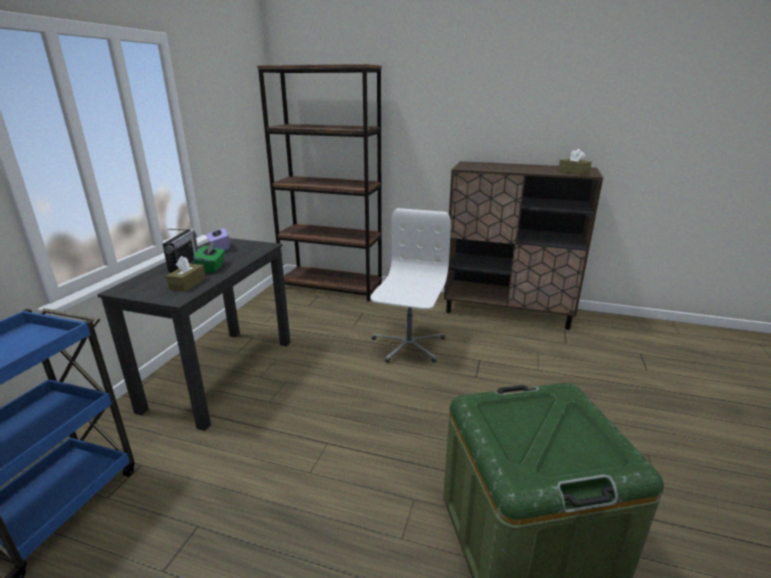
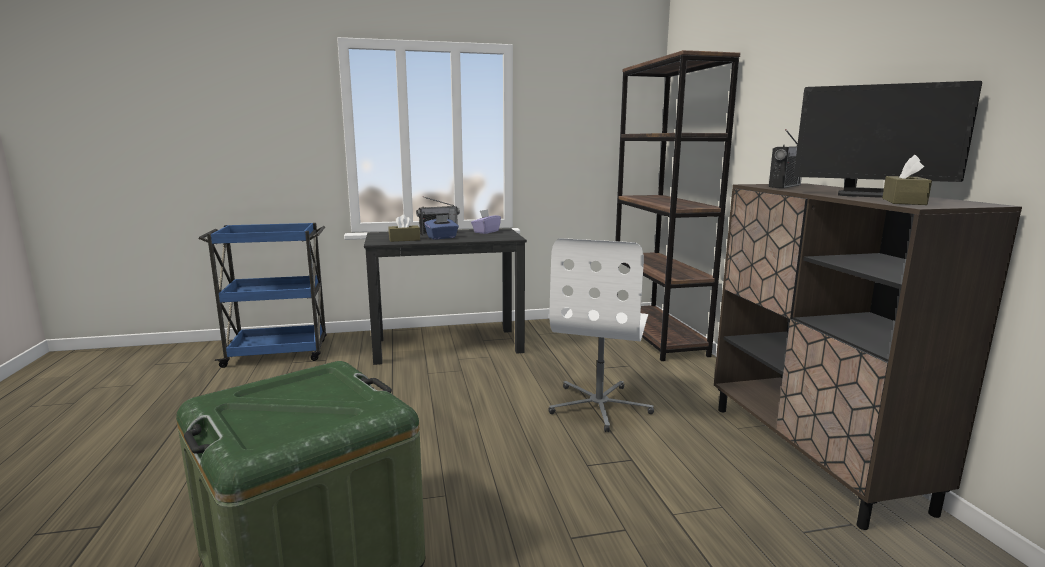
camera: 60 degrees right, 10 degrees down
(212, 268) = (442, 237): green tissue box -> blue tissue box
(408, 345) = (599, 406): white office chair -> white office chair turned 120 degrees clockwise
(478, 167) = (785, 186): none -> radio
(541, 169) = (870, 195): none -> monitor

